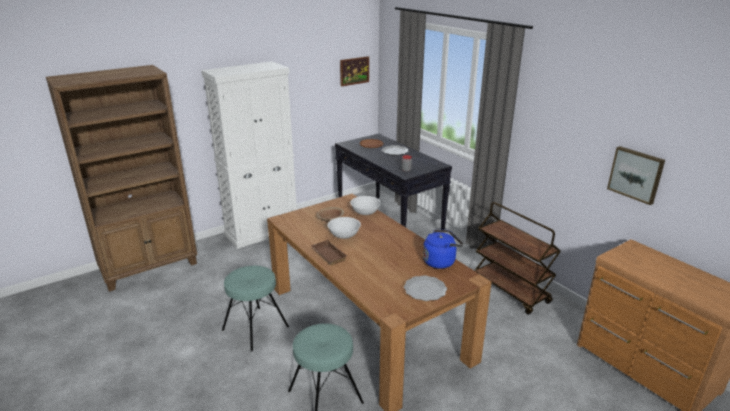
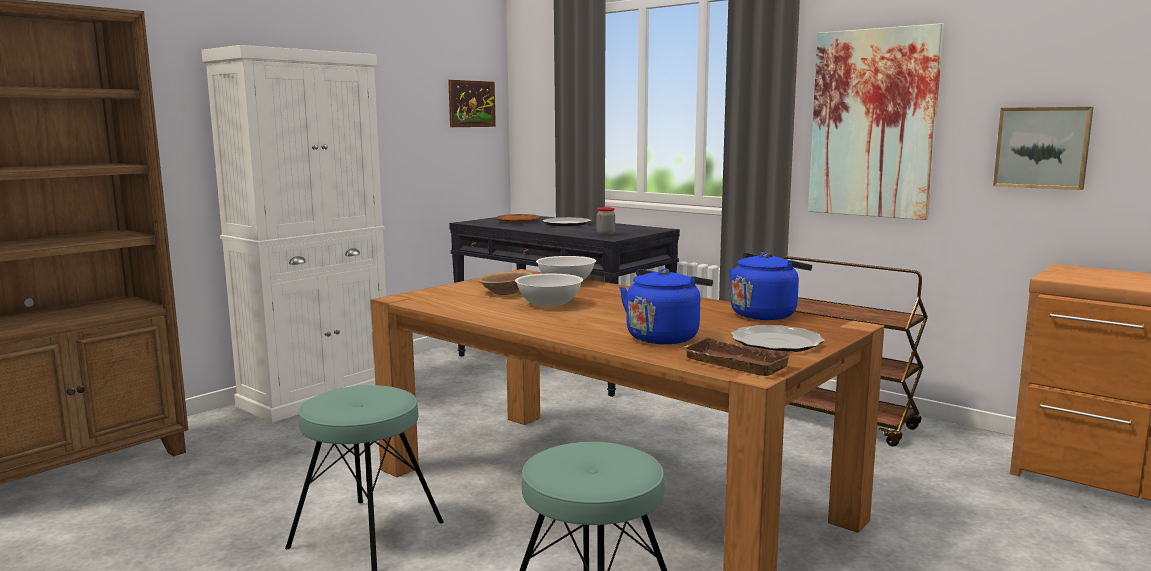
camera: 15 degrees left, 15 degrees down
(327, 255) = (537, 324): brown tray -> brown tray (732, 364)
(377, 276) = (664, 337): none -> blue kettle
(554, 134) = (872, 124): none -> picture

